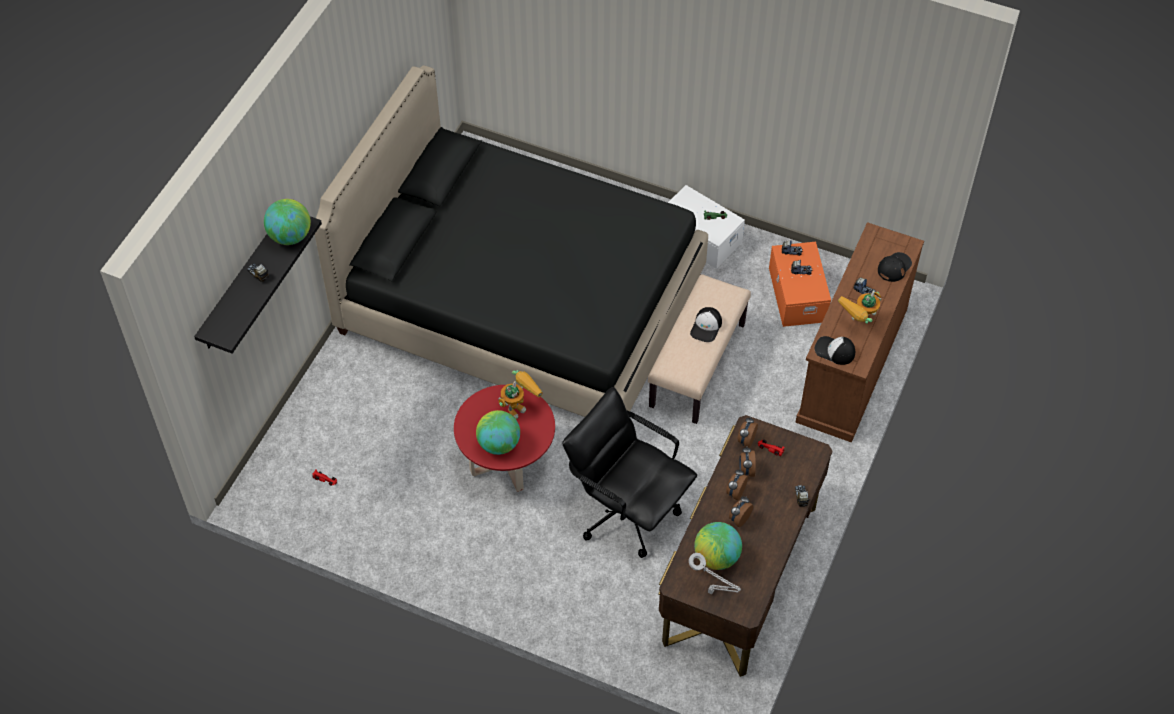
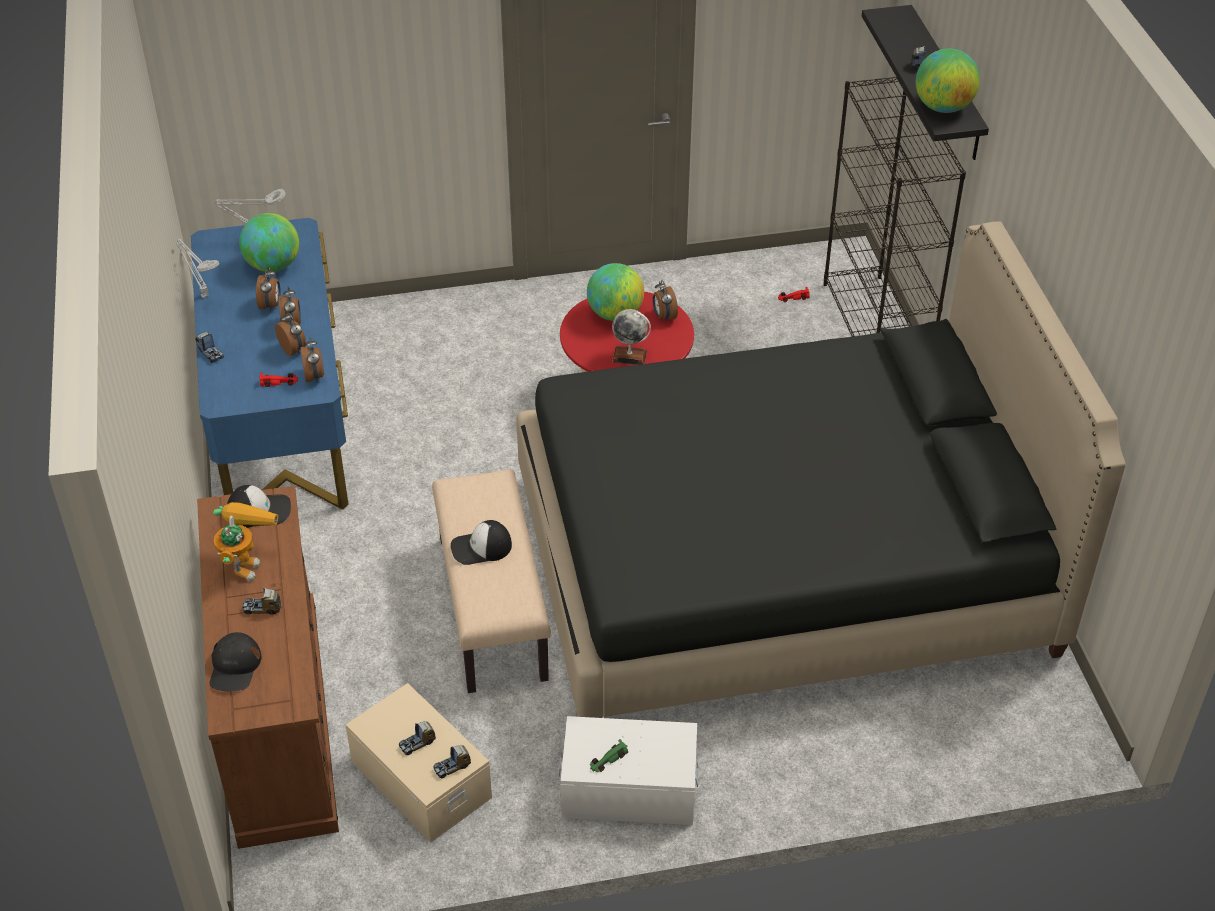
camera: 145 degrees right, 10 degrees down
(303, 421) = (876, 330): none -> black bookcase
(470, 424) = (664, 316): none -> alarm clock
(519, 405) = (629, 356): toy robot -> globe
(627, 511) = (452, 417): black office chair -> none
(706, 327) = (481, 548): cap -> cap turned 90 degrees counterclockwise
(740, 574) = (281, 422): brown desk -> blue desk
(779, 556) = (203, 295): none -> grey table lamp
(796, 295) = (422, 778): orange storage box -> beige storage box

